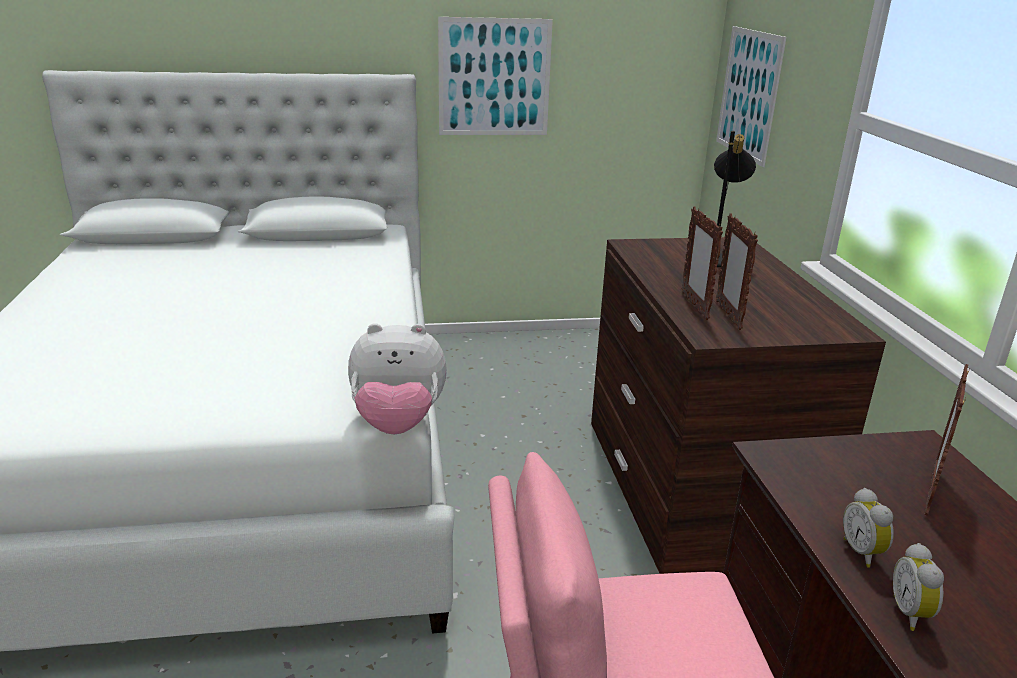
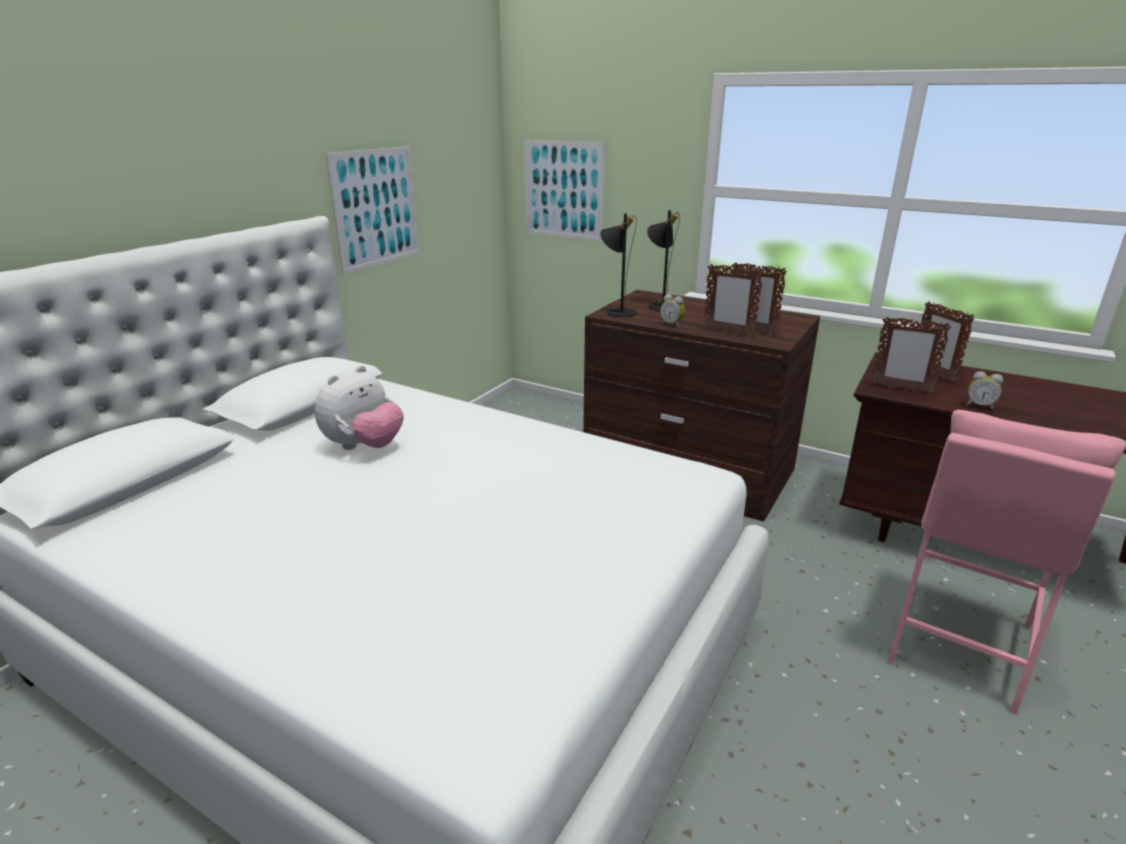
camera: 50 degrees left, 0 degrees up
(398, 423) = (728, 477): plush toy -> plush toy (364, 447)
(651, 246) = (617, 311): none -> black table lamp
(811, 473) = (900, 389): none -> picture frame
(912, 614) = (1033, 416): alarm clock -> alarm clock (672, 325)

